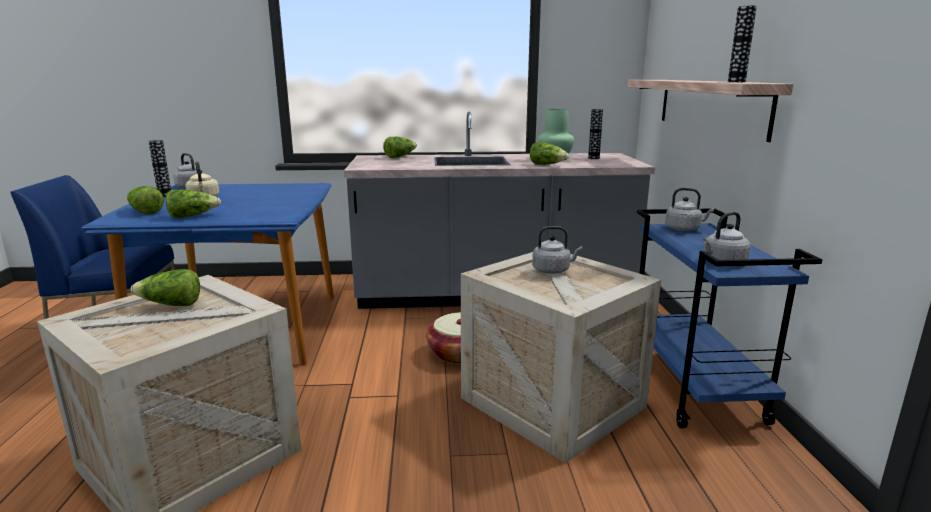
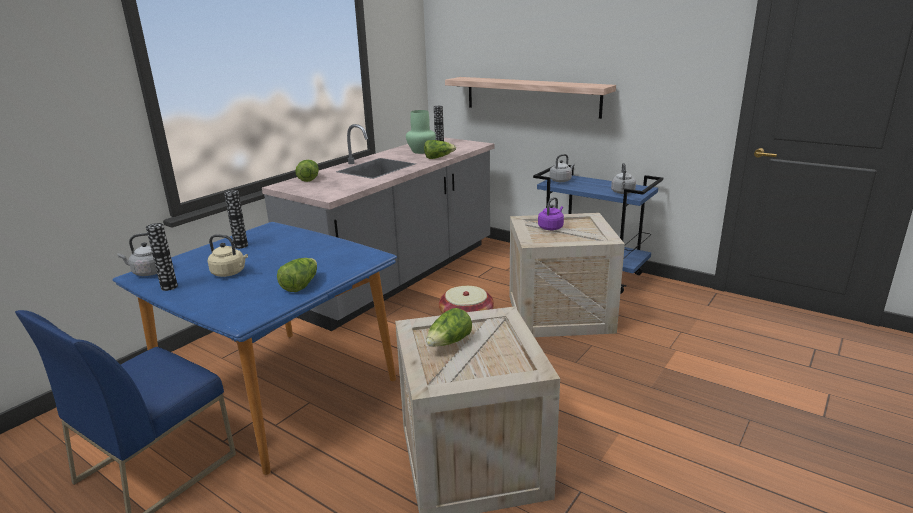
camera: 50 degrees left, 5 degrees up
(145, 212) = (235, 302): lettuce -> none
(553, 270) = (551, 227): grey kettle -> purple kettle
(736, 82) = (580, 85): vase -> vase (241, 246)

